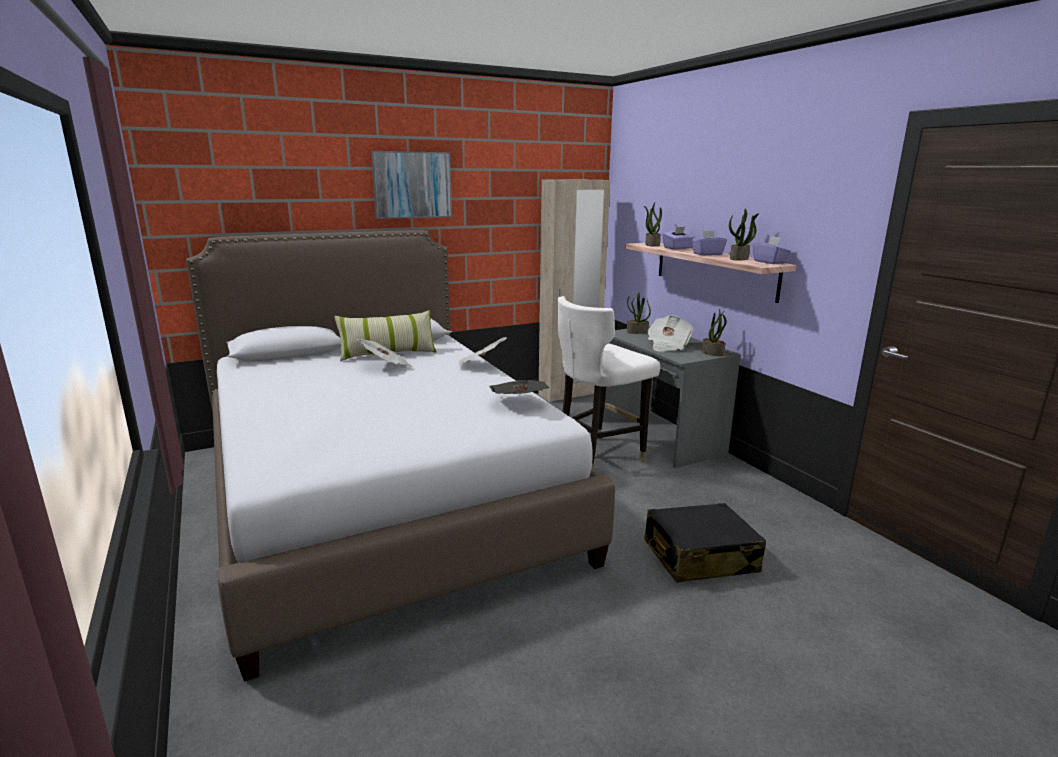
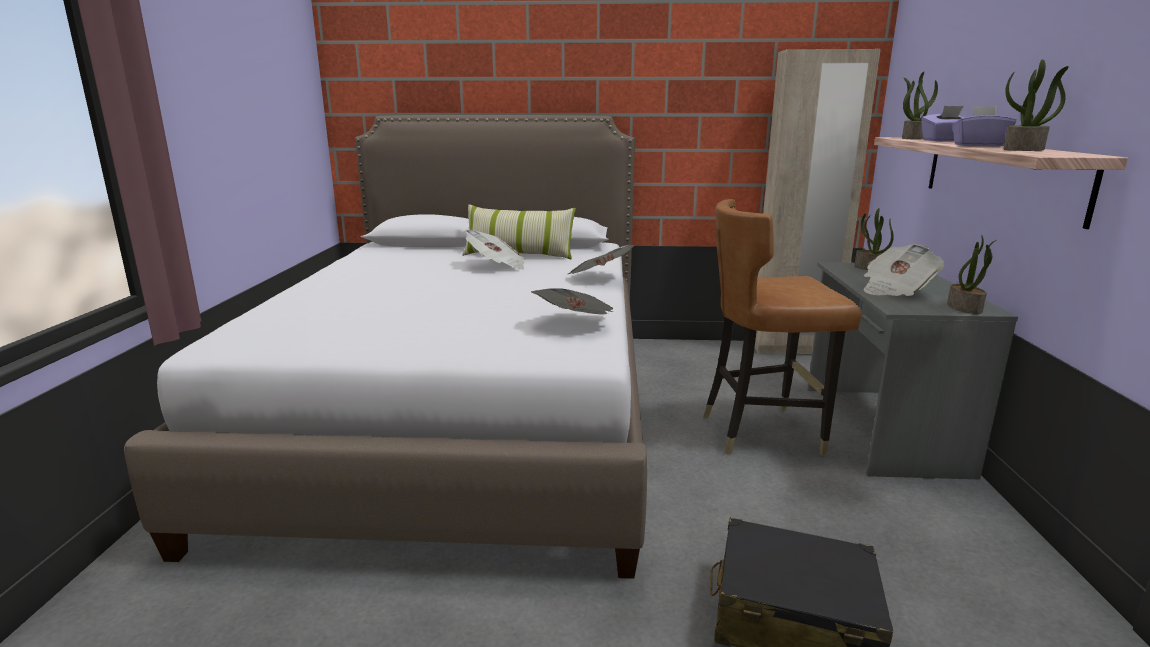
camera: 30 degrees right, 0 degrees up
(412, 185) = (599, 60): picture -> none
(598, 456) = (762, 432): white chair -> brown chair
(769, 262) = (1075, 153): purple tissue box -> none

